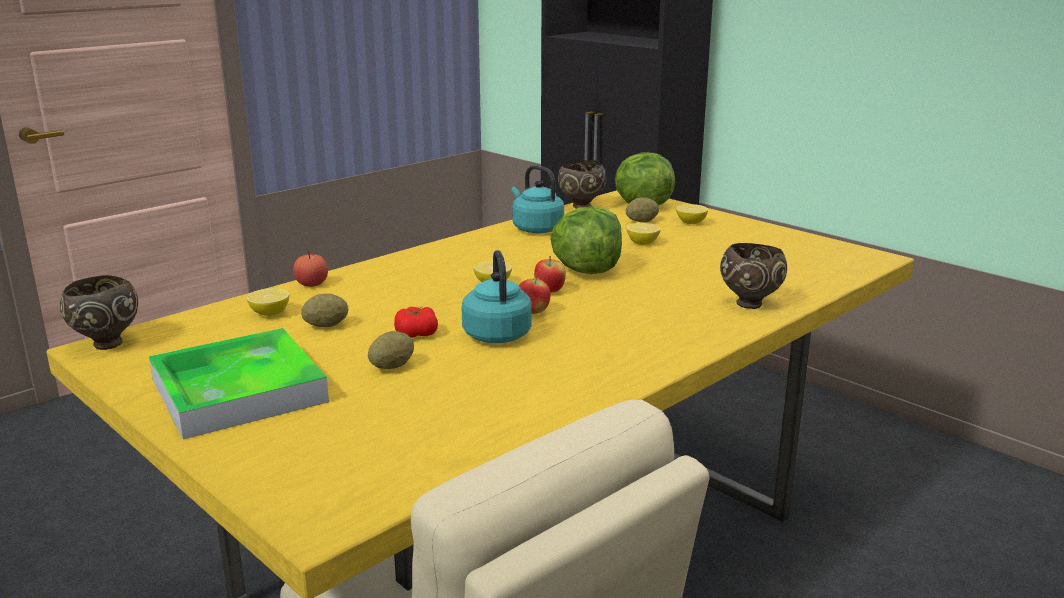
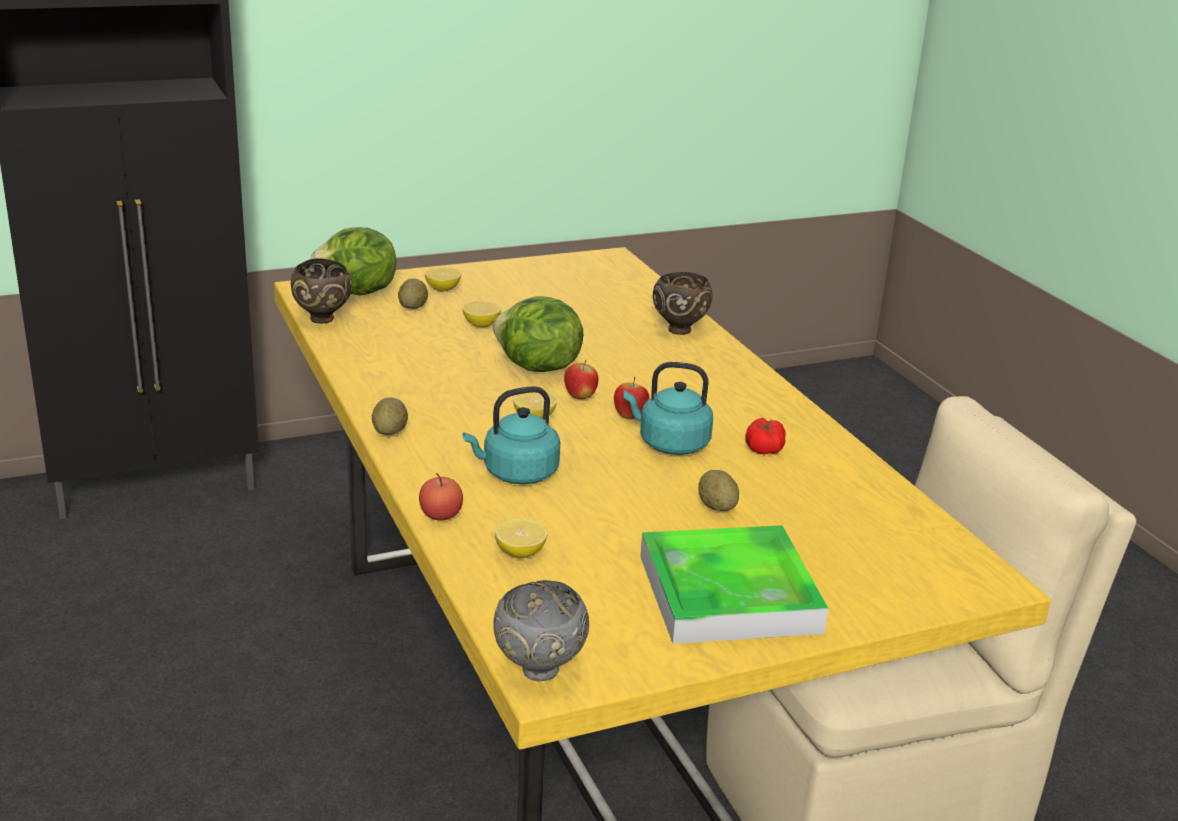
camera: 70 degrees left, 5 degrees up
(106, 344) = (538, 672): brown bowl -> grey bowl
(326, 326) = (585, 525): potato -> potato (389, 432)
(416, 334) = (643, 481): tomato -> tomato (764, 447)
(536, 229) = (375, 359): turquoise kettle -> turquoise kettle (516, 474)

